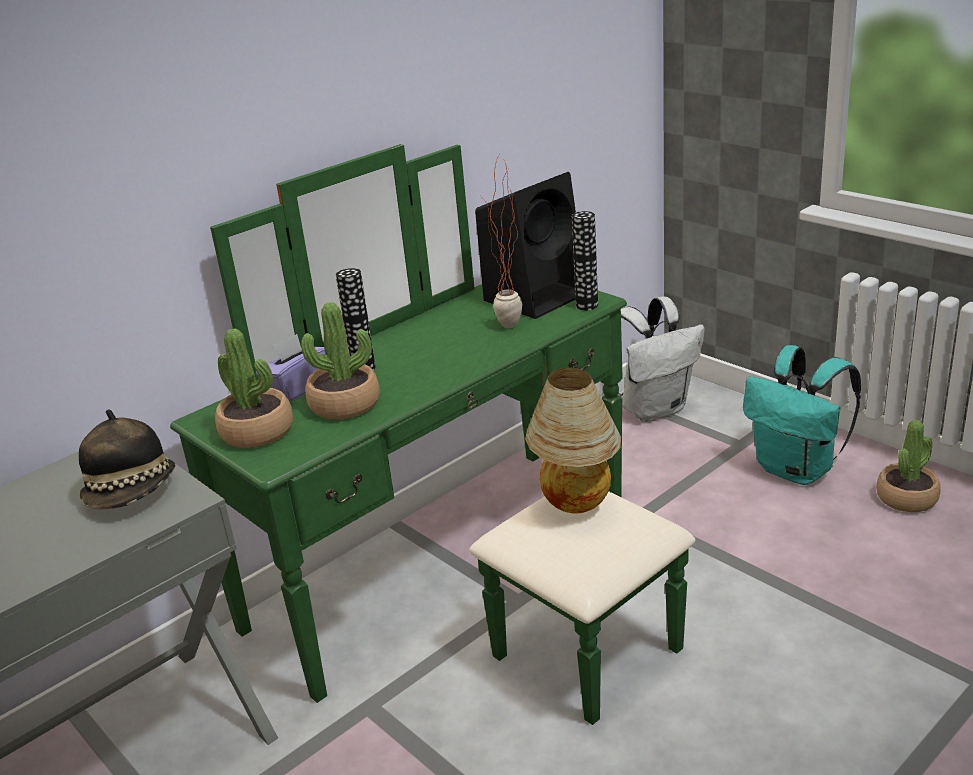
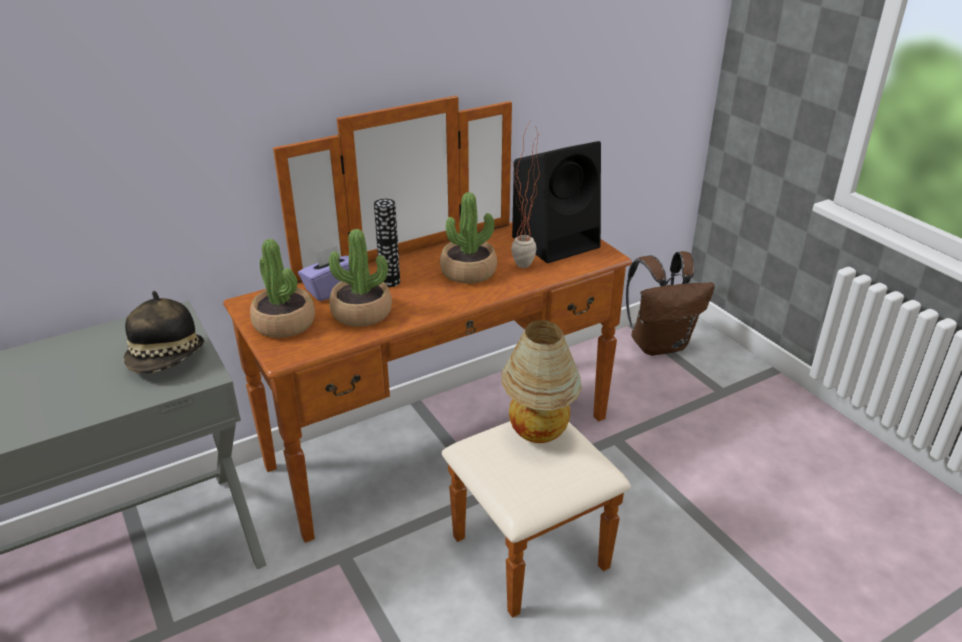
camera: 10 degrees right, 5 degrees up
(473, 578) = (461, 464): green dresser -> brown dresser
(586, 305) = (595, 259): vase -> none
(654, 409) = (660, 344): white backpack -> brown backpack
(797, 470) = (764, 427): turquoise backpack -> none
(906, 498) = (852, 475): potted plant -> potted plant (468, 272)

